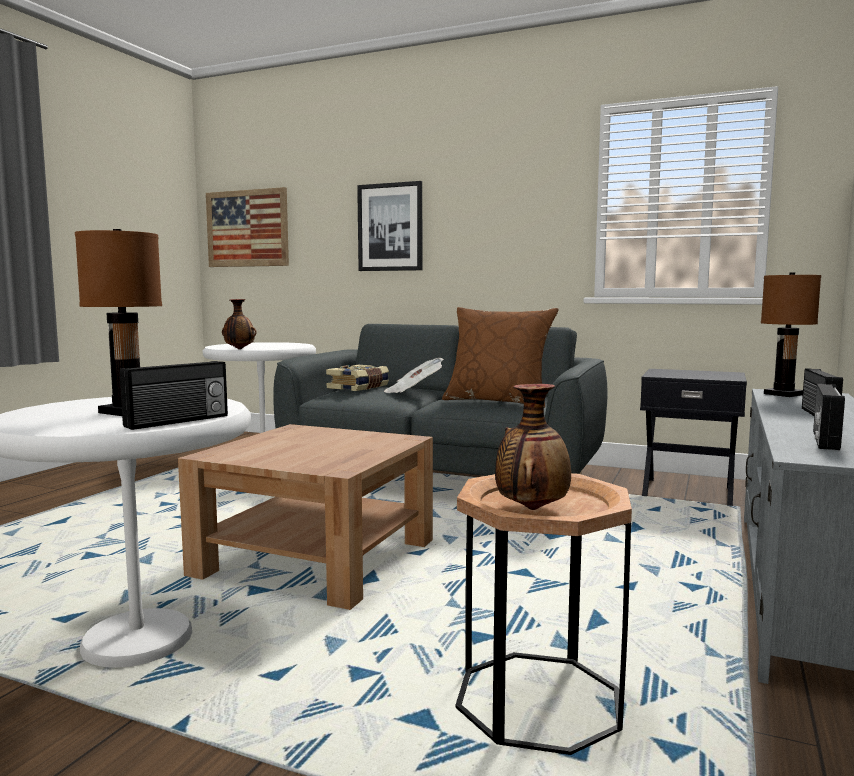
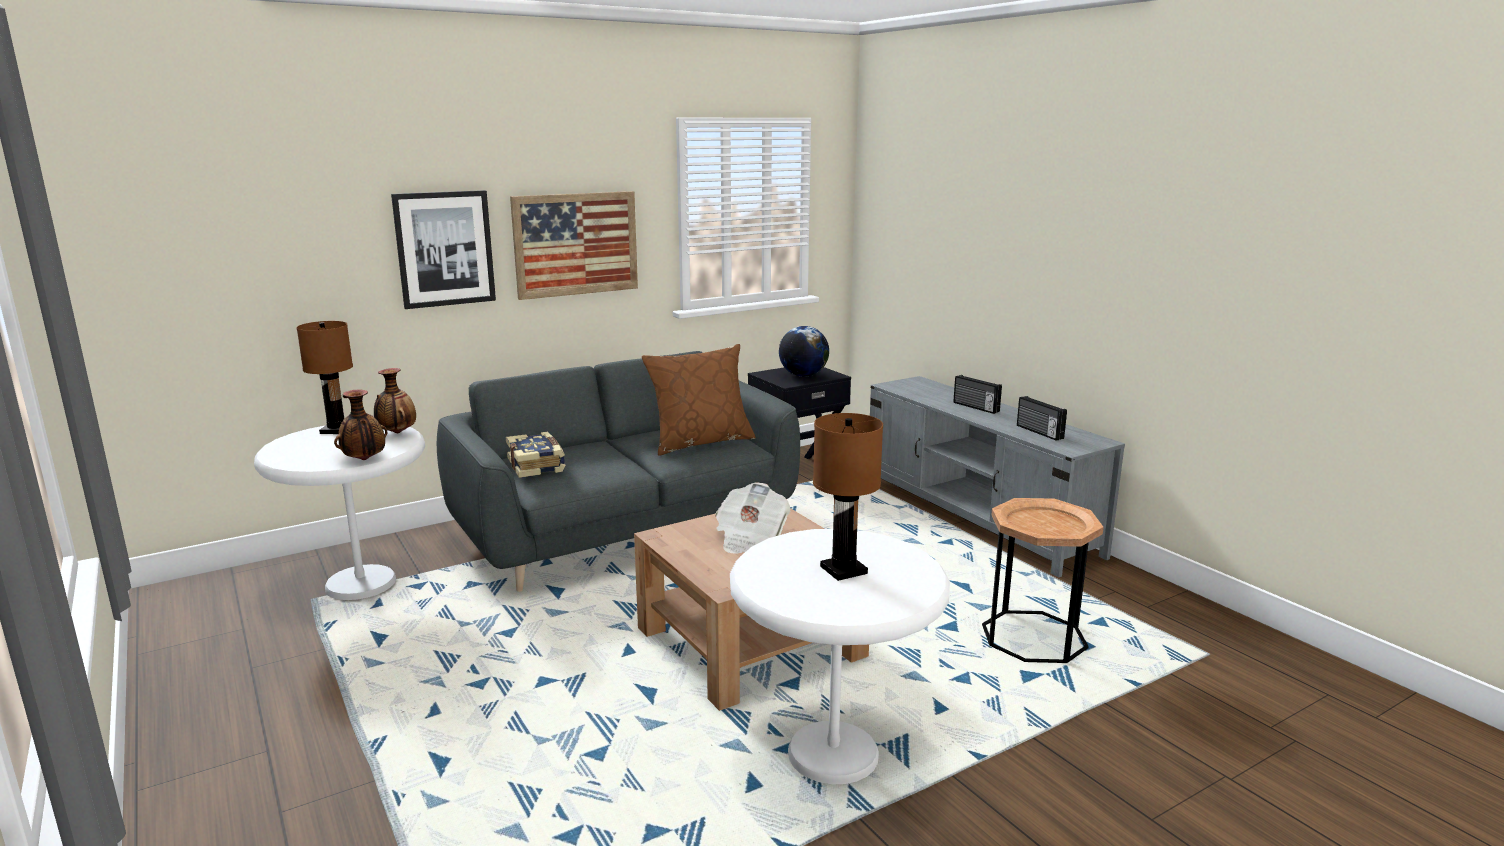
camera: 55 degrees left, 10 degrees up
(178, 421) = (911, 559): radio -> none
(247, 228) = (180, 259): picture -> picture (576, 244)
(413, 392) = (605, 453): newspaper -> newspaper (750, 538)
(531, 509) = (1053, 529): vase -> vase (396, 433)
(695, 374) = (803, 375): none -> globe
(782, 394) = (903, 388): brown table lamp -> brown table lamp (336, 430)

